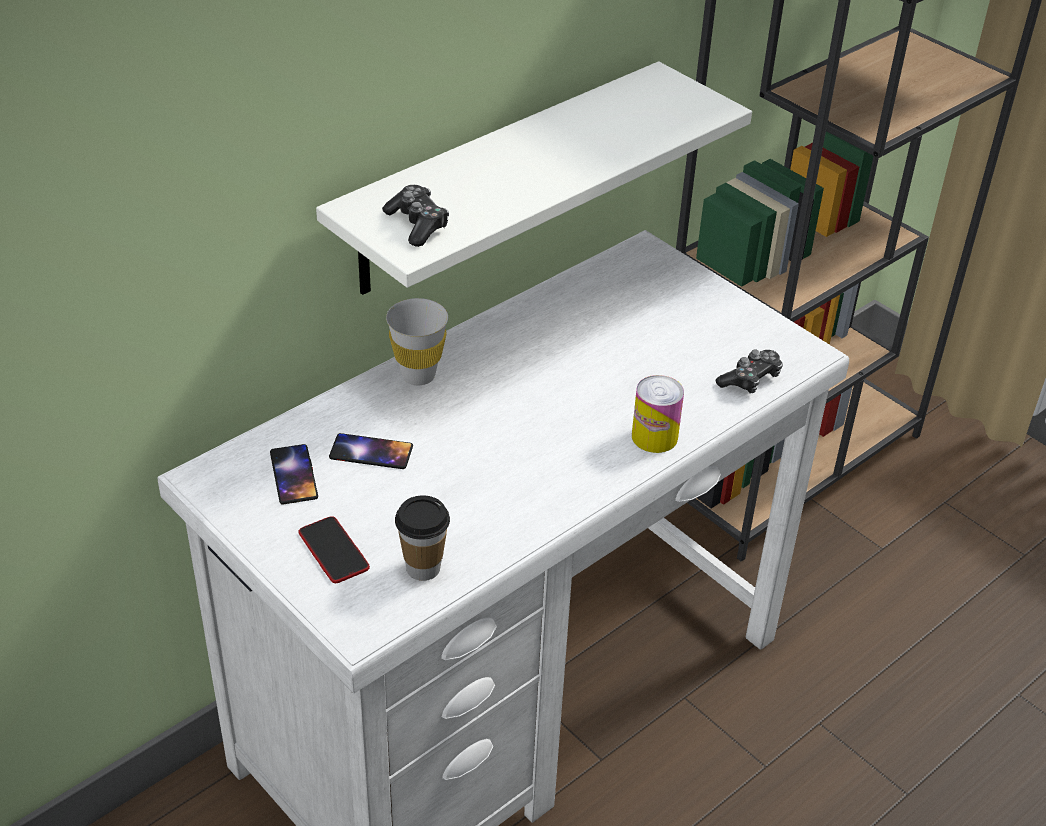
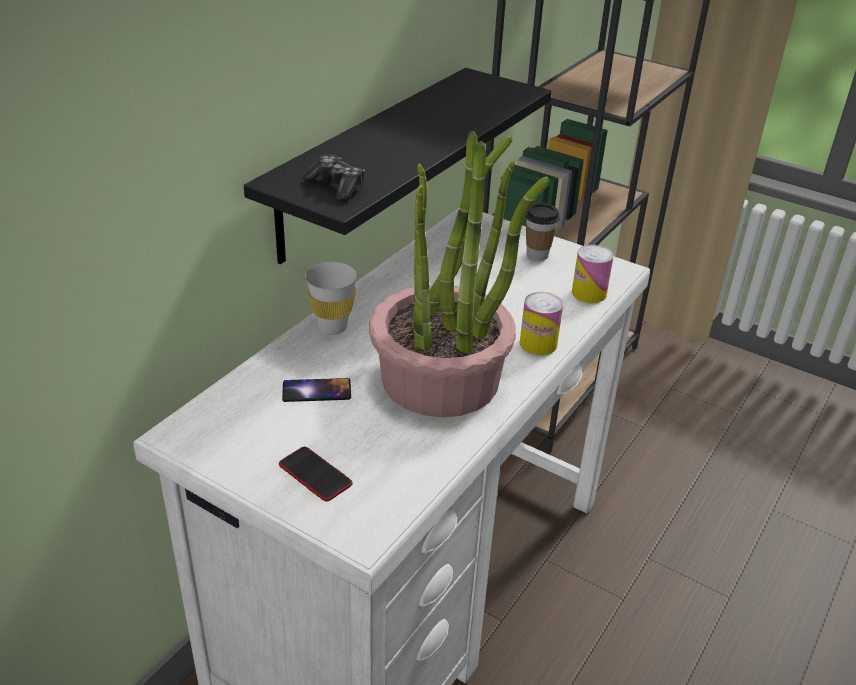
camera: 15 degrees left, 5 degrees down
(294, 475) = (257, 419): phone -> none
(423, 568) = (398, 475): cup -> cup (537, 255)
(499, 179) = (369, 162): white shelf -> black shelf
(519, 463) = (441, 379): none -> potted plant
(750, 379) = (589, 293): game controller -> can

